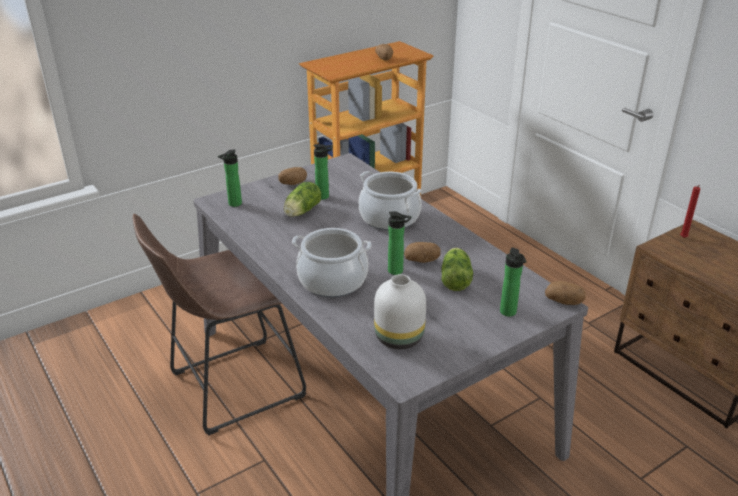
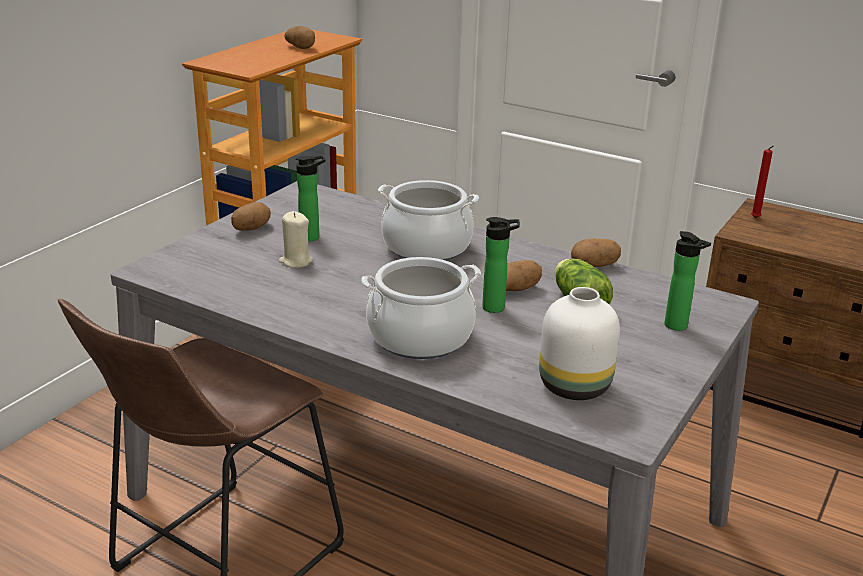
camera: 25 degrees left, 5 degrees down
(233, 204) = (183, 269): bottle -> none
(301, 212) = (296, 261): lettuce -> beige candle
(564, 301) = (727, 300): potato -> potato (594, 265)

